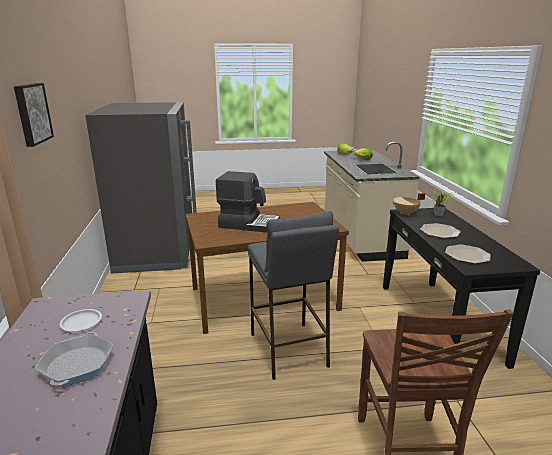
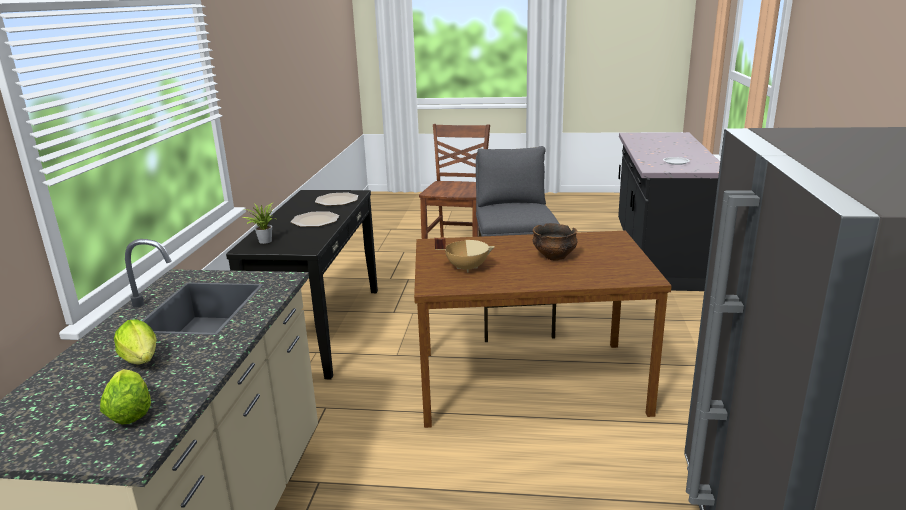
camera: 165 degrees left, 0 degrees up
(31, 113) = (843, 58): picture -> none
(77, 365) = (659, 152): frying pan -> none
(248, 224) = (554, 256): coffee machine -> bowl
(406, 213) = (306, 246): beige cooking pot -> beige cooking pot (466, 268)

